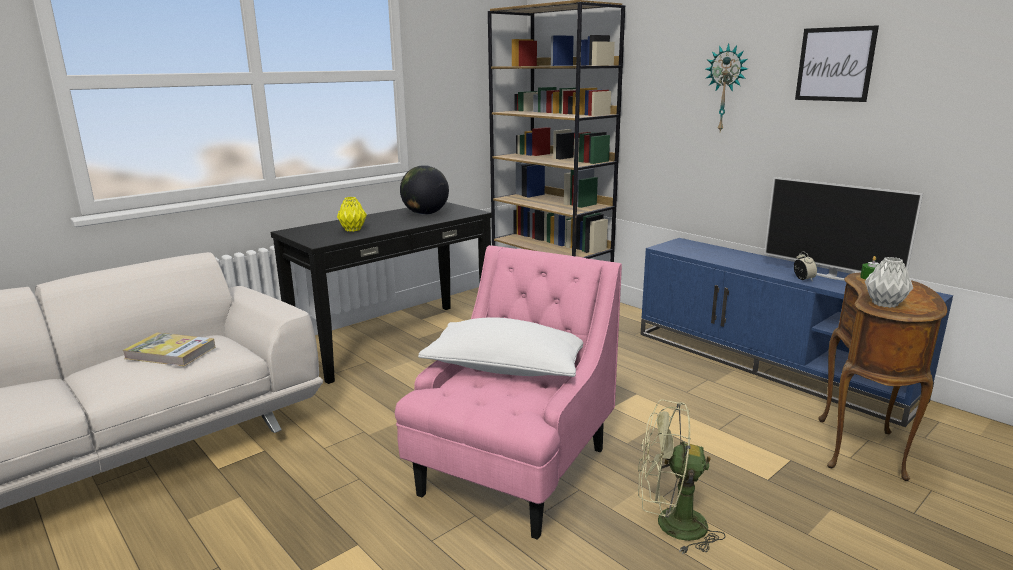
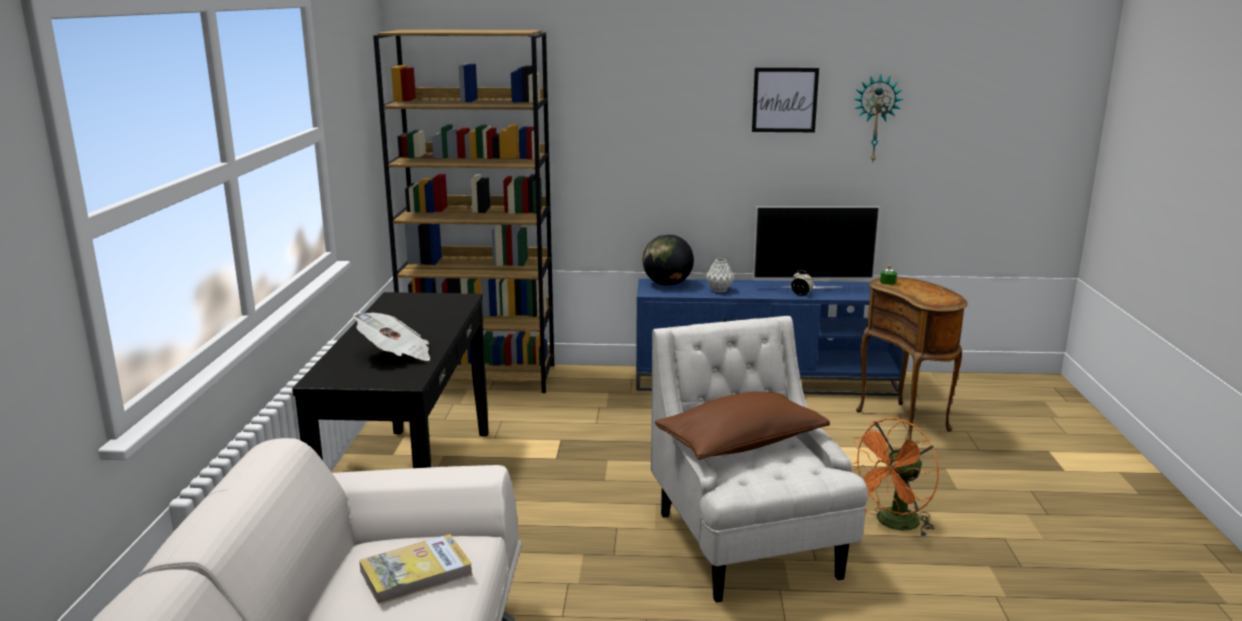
camera: 45 degrees left, 0 degrees up
(353, 230) = (396, 355): yellow vase -> newspaper
(425, 214) = (416, 313): globe -> globe (667, 284)
(506, 368) = (741, 444): white pillow -> brown pillow
(513, 473) = (748, 546): pink armchair -> white armchair
(670, 525) = (893, 524): green fan -> orange fan
(726, 88) = (678, 122): wall clock -> wall clock (875, 118)
(884, 304) = (933, 301): grey vase -> grey vase (719, 290)

